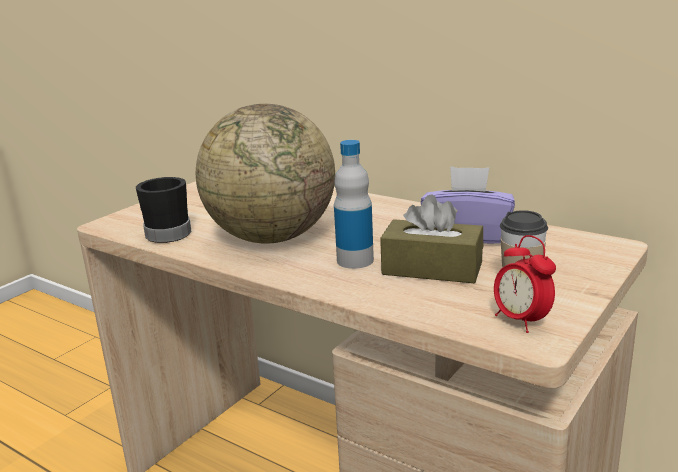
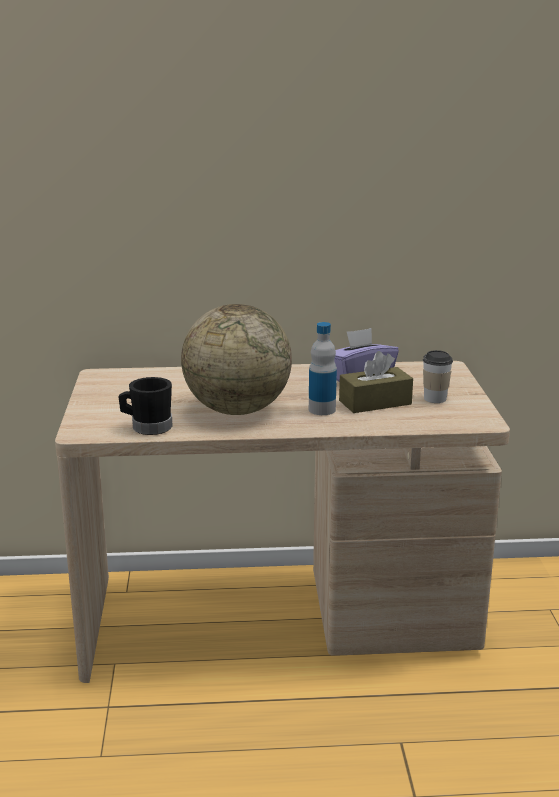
camera: 40 degrees left, 0 degrees up
(521, 321) = (464, 416): alarm clock -> none

